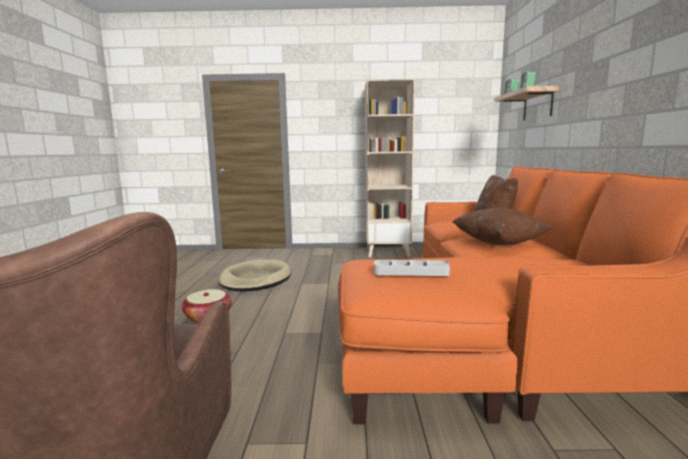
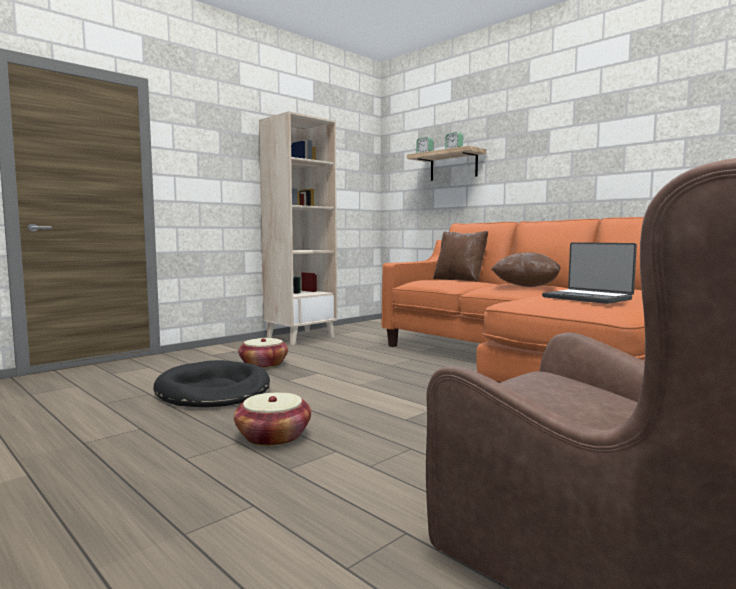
camera: 45 degrees left, 5 degrees down
(255, 279) = (213, 390): beige dog bed -> black dog bed
(316, 268) = (263, 365): none -> basket
(411, 272) = (587, 298): grey tray -> laptop

